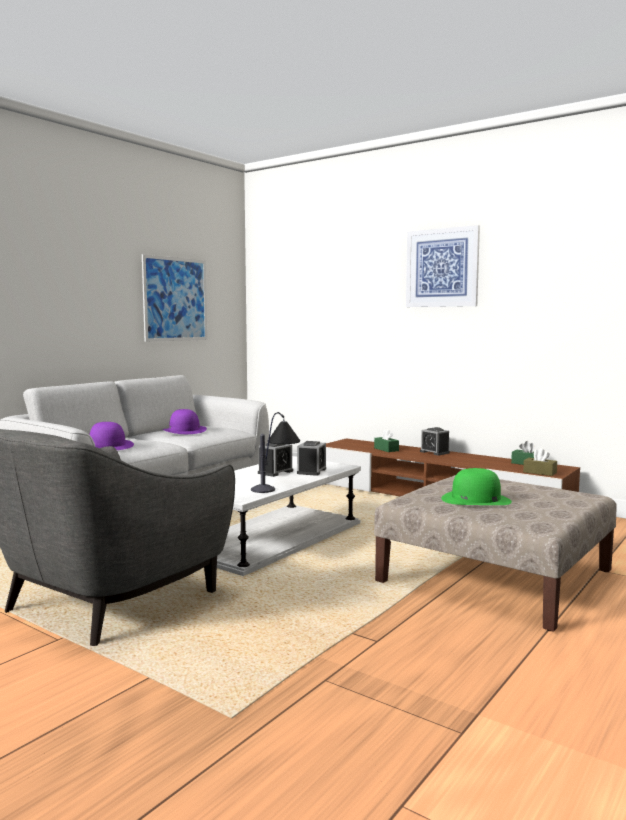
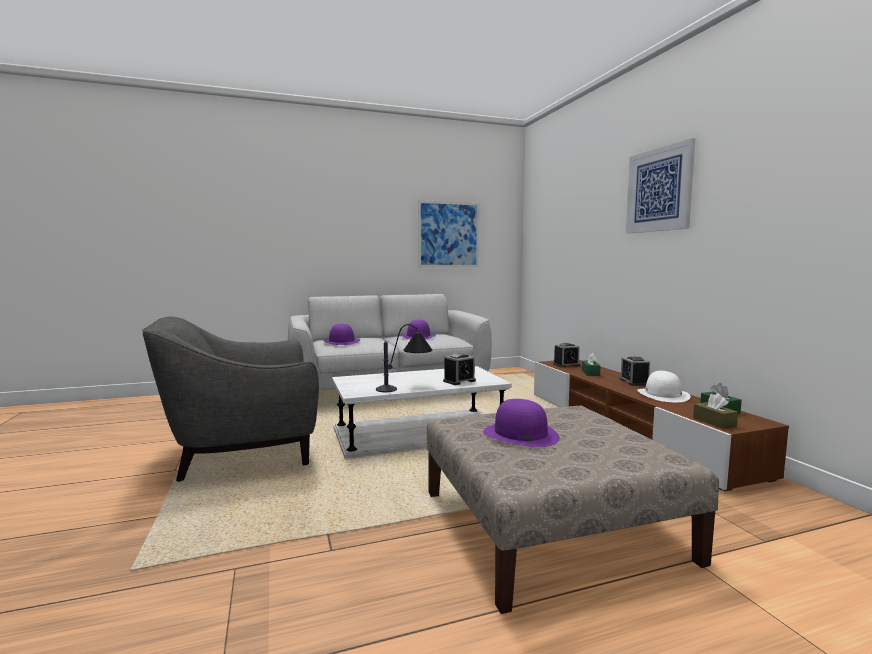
camera: 35 degrees right, 0 degrees up
(275, 472) = (430, 377): alarm clock -> alarm clock (566, 365)
(473, 459) = (663, 395): none -> white hat
(475, 500) = (520, 434): green hat -> purple hat

